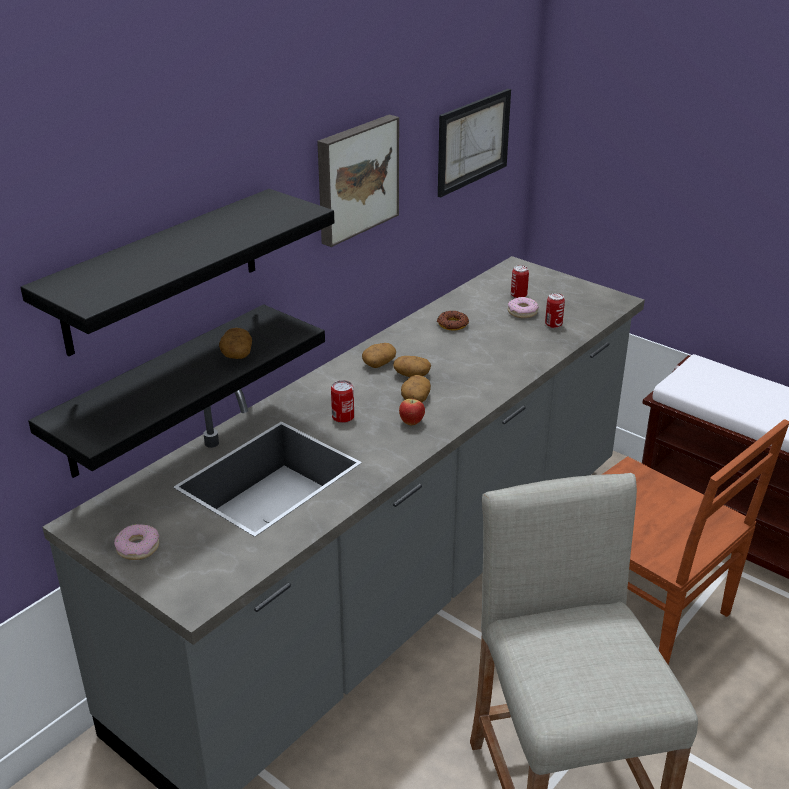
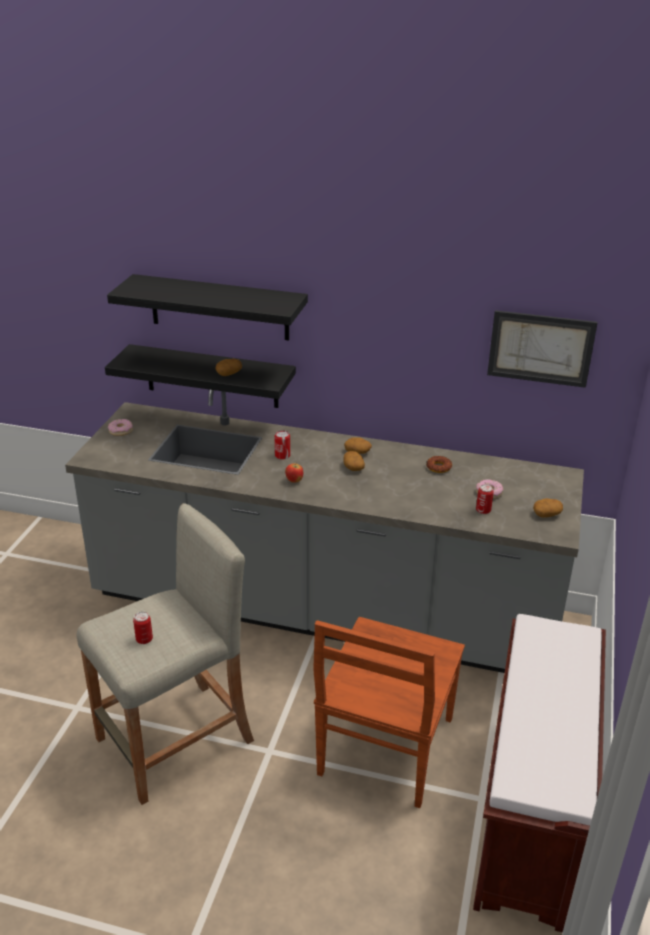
camera: 65 degrees right, 0 degrees up
(355, 178) = (391, 320): picture -> none
(415, 398) = (325, 475): potato -> potato (547, 514)
(518, 295) = (515, 486): can -> can (144, 639)

